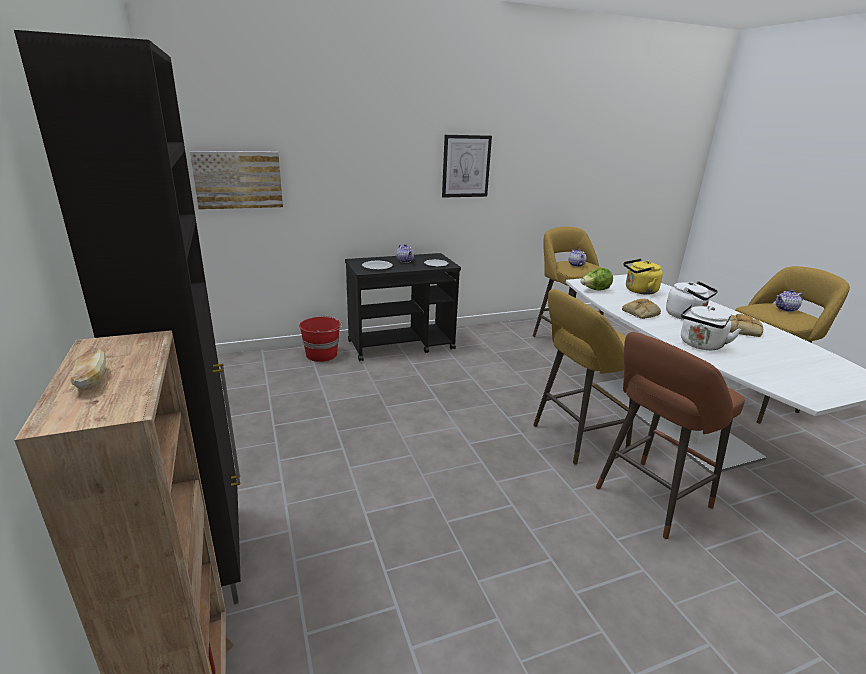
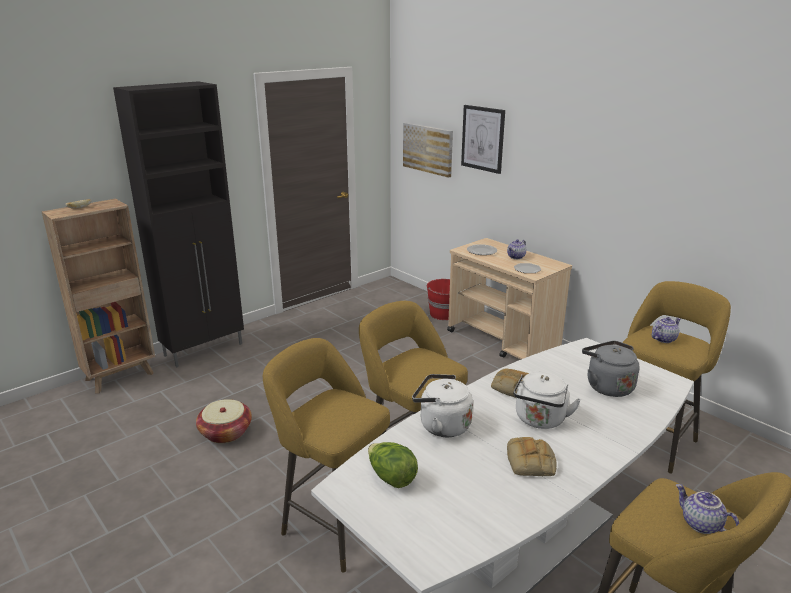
camera: 70 degrees right, 0 degrees up
(402, 345) = (503, 341): black cart -> beige cart
(466, 166) = (612, 174): picture -> picture (483, 138)
(468, 560) = (226, 432): none -> basket
(595, 290) = (566, 356): lettuce -> lettuce (391, 478)
(639, 291) = (607, 386): yellow kettle -> grey kettle
(648, 499) = (334, 523): brown stool -> yellow stool

